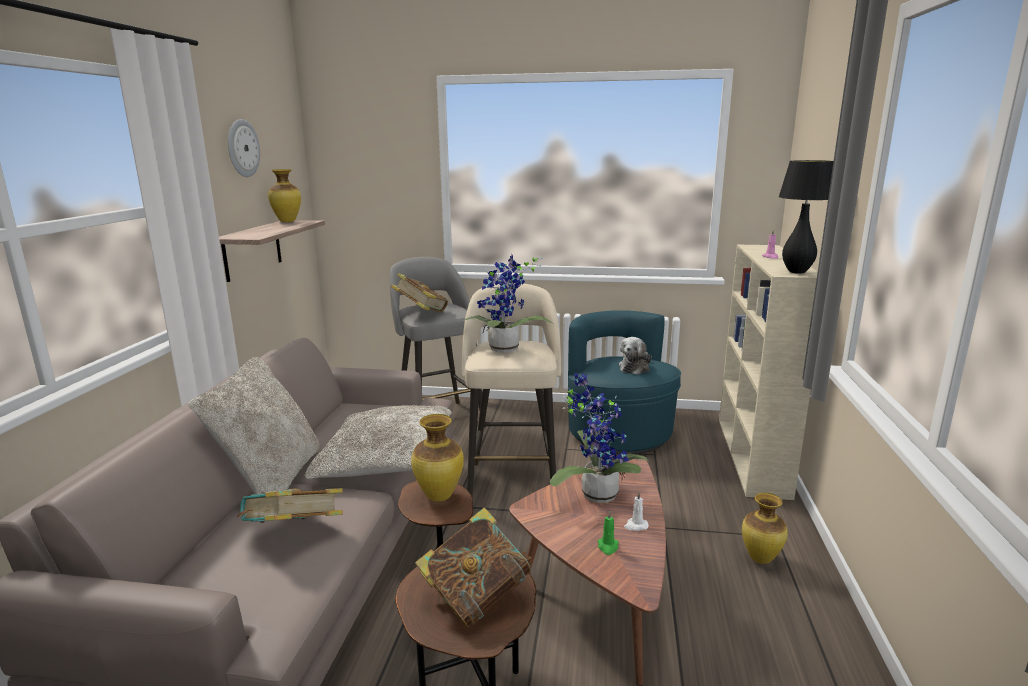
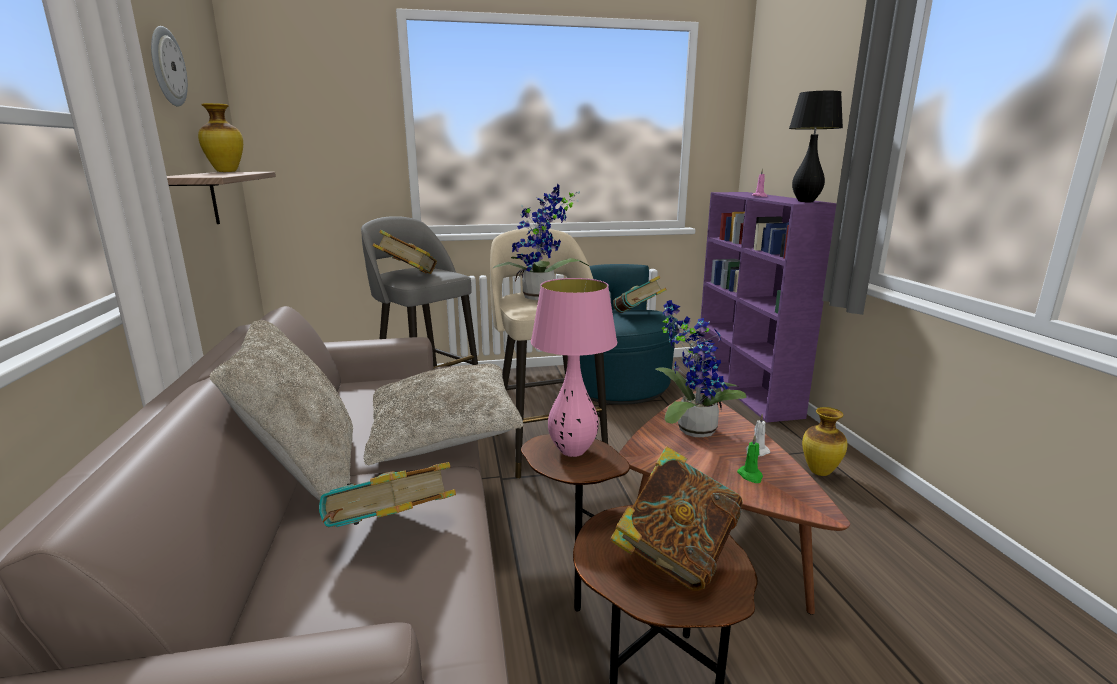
camera: 20 degrees left, 0 degrees up
(438, 497) = (573, 451): vase -> pink table lamp
(635, 367) = (638, 315): plush toy -> book
(752, 457) = (746, 389): beige bookcase -> purple bookcase

